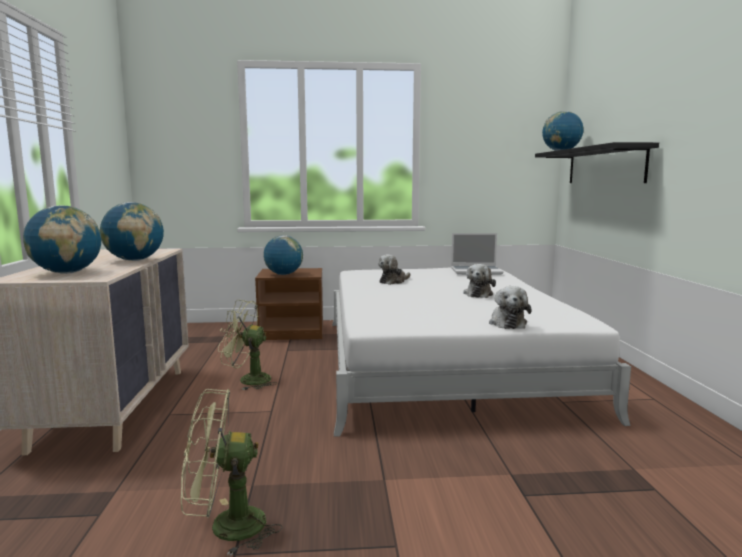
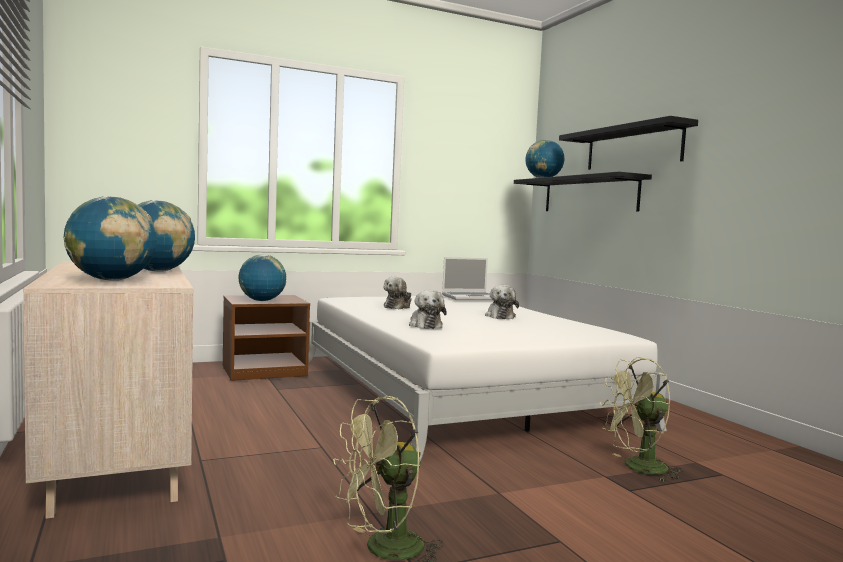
camera: 20 degrees left, 5 degrees down
(248, 380) = (262, 420): green fan -> green fan (637, 468)
(507, 323) = (562, 338): plush toy -> plush toy (425, 325)
(643, 113) = (633, 147): none -> black shelf

